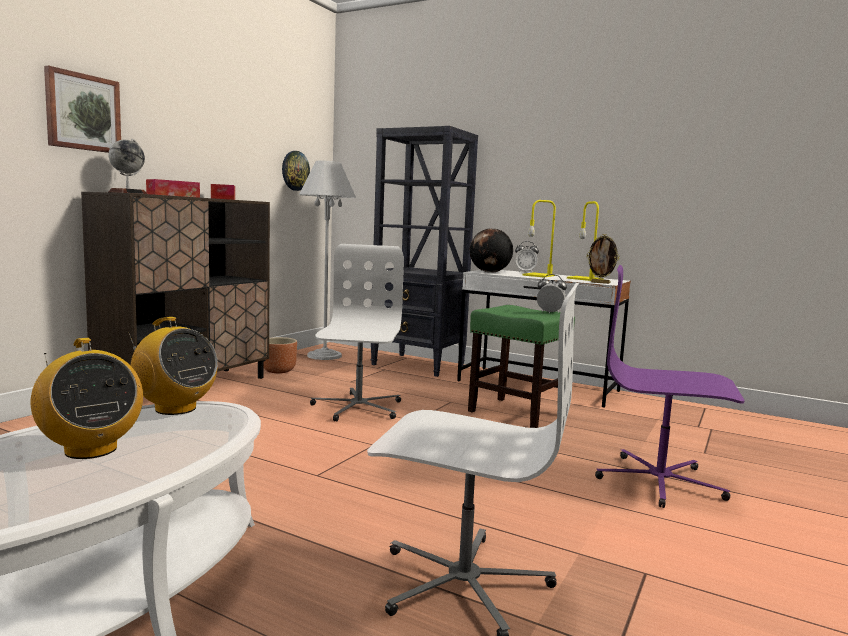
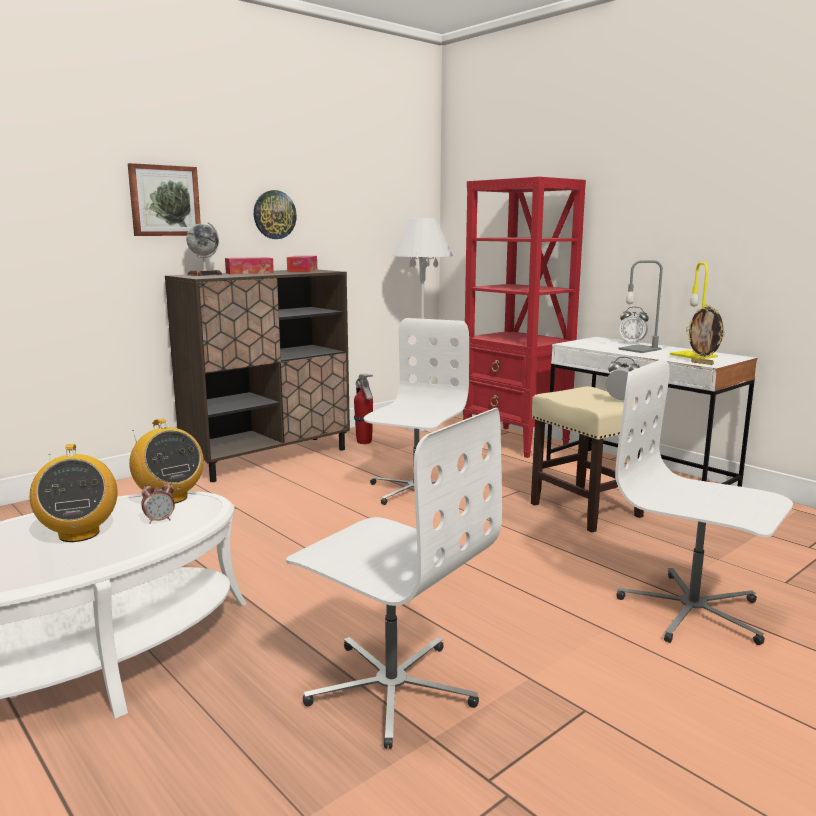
camera: 20 degrees right, 5 degrees up
(184, 429) = (159, 520): none -> alarm clock
(278, 371) = (364, 442): brown planter -> fire extinguisher
(295, 170) = (392, 228): wall clock -> wall clock (274, 214)
(418, 365) = (516, 442): black bookcase -> red bookcase
(489, 272) = (584, 344): globe -> none
(515, 412) = (584, 509): green stool -> beige stool
(538, 275) = (640, 349): yellow table lamp -> grey table lamp
(660, 482) = (692, 612): purple office chair -> white office chair

